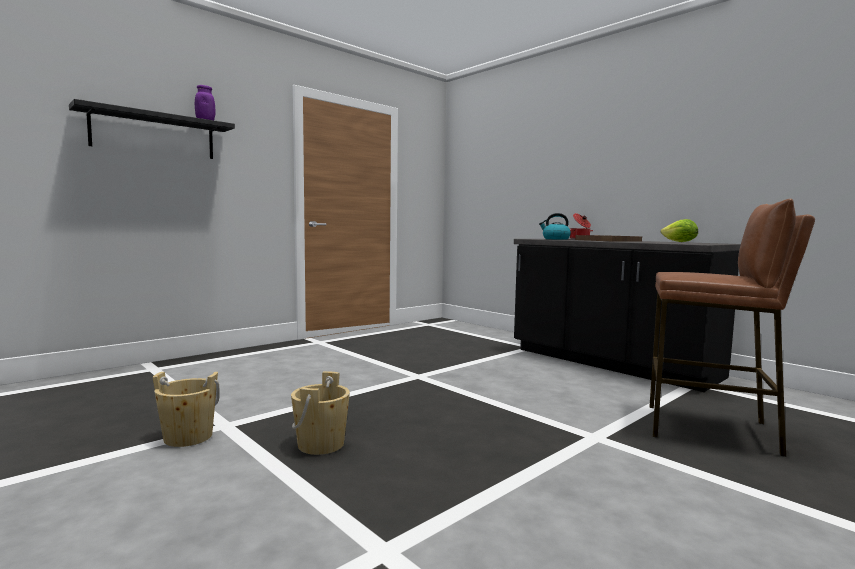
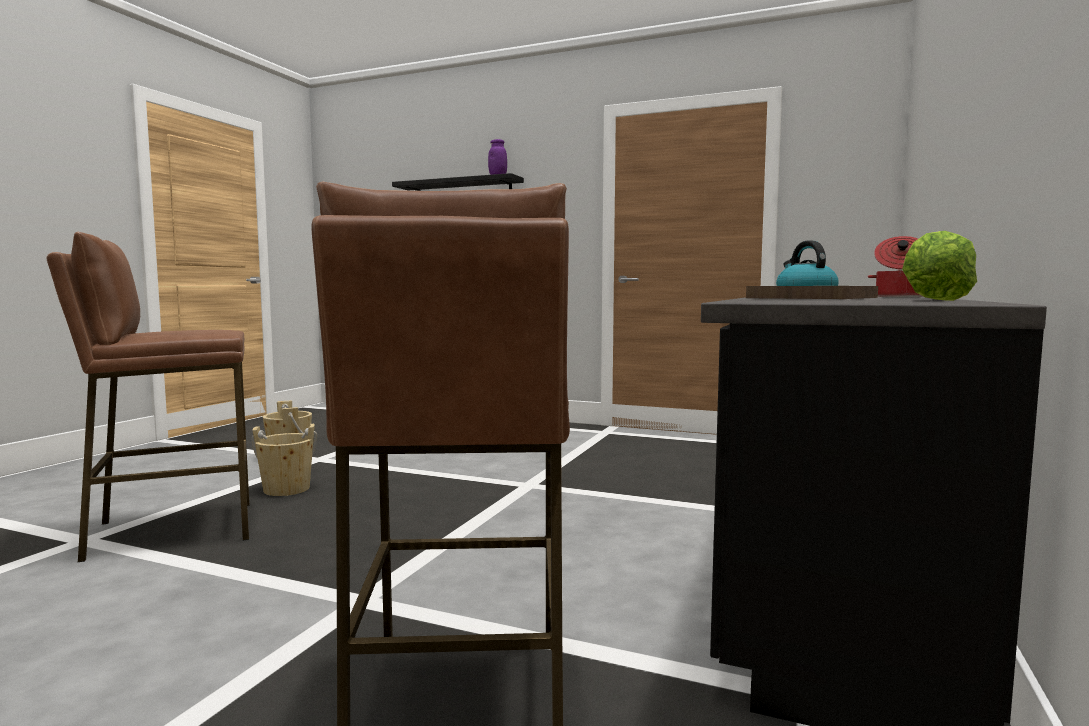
camera: 65 degrees right, 0 degrees up
(398, 499) = (172, 530): none -> brown stool

